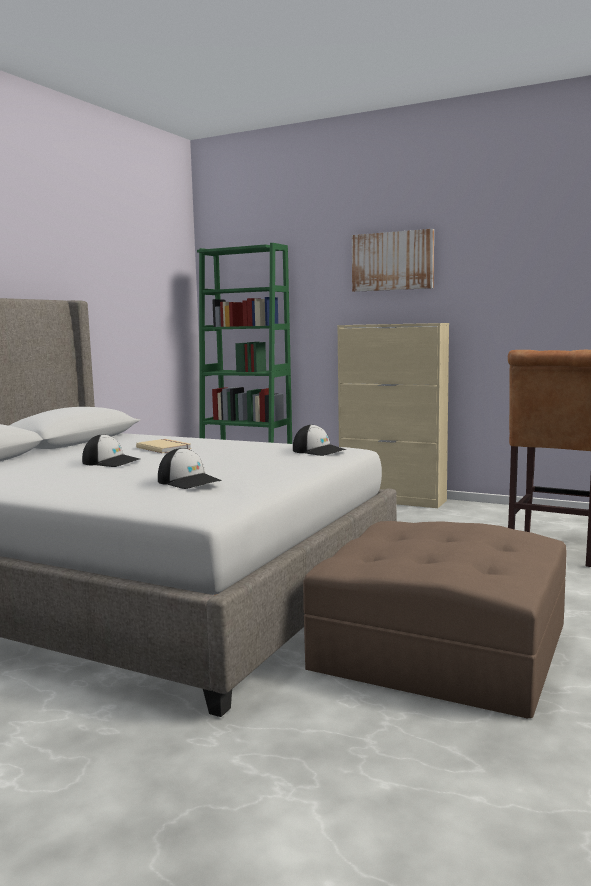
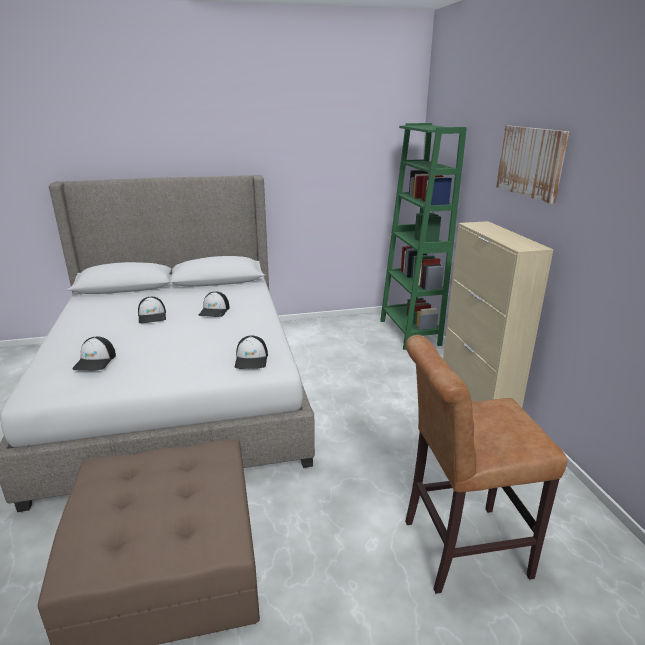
camera: 50 degrees right, 15 degrees up
(165, 448) = (214, 311): beige book -> cap

